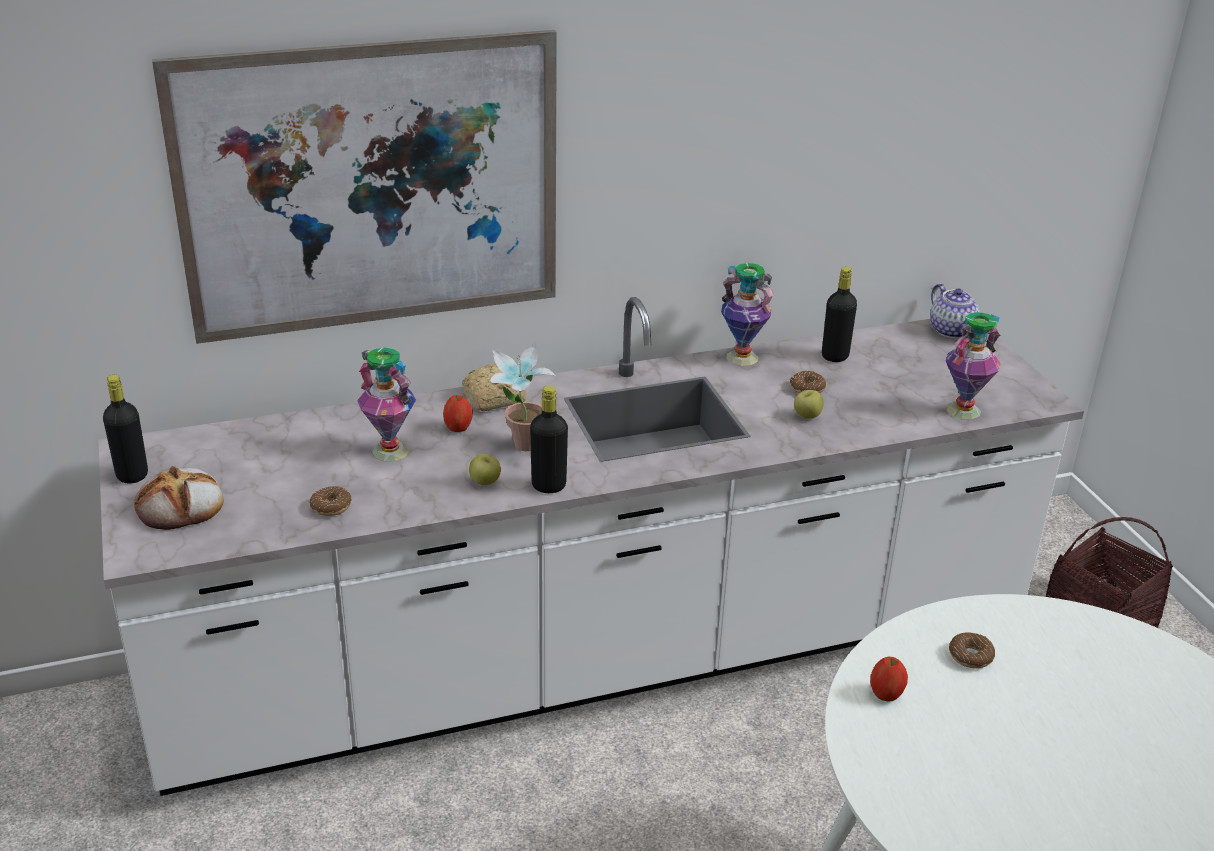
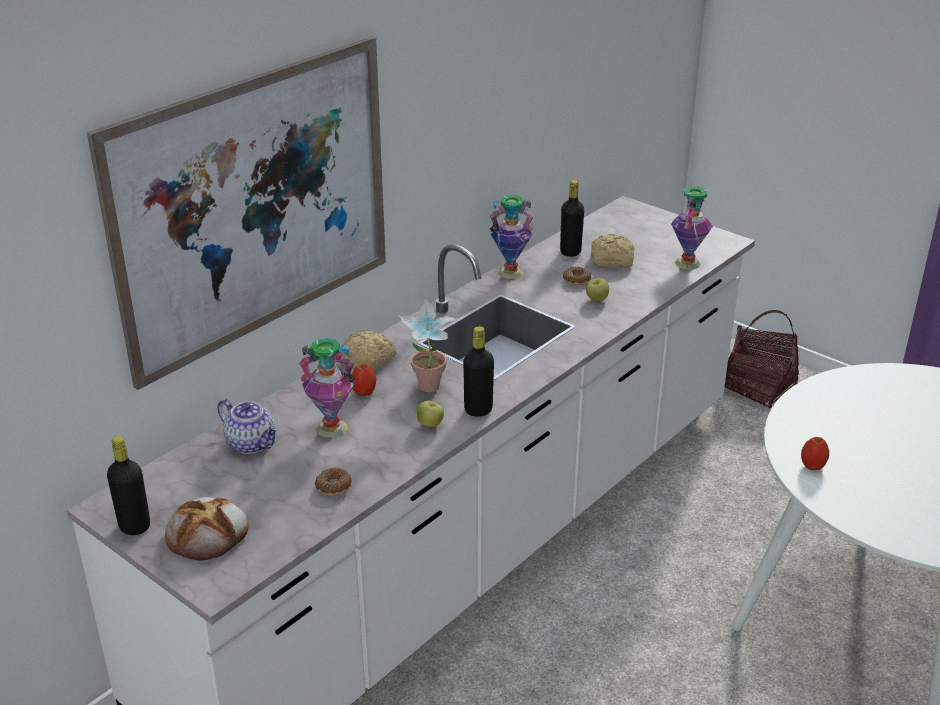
camera: 30 degrees left, 0 degrees up
(874, 381) = (613, 261): none -> bread
(952, 331) = (625, 211): teapot -> teapot (252, 443)
(970, 656) = (833, 422): donut -> none

